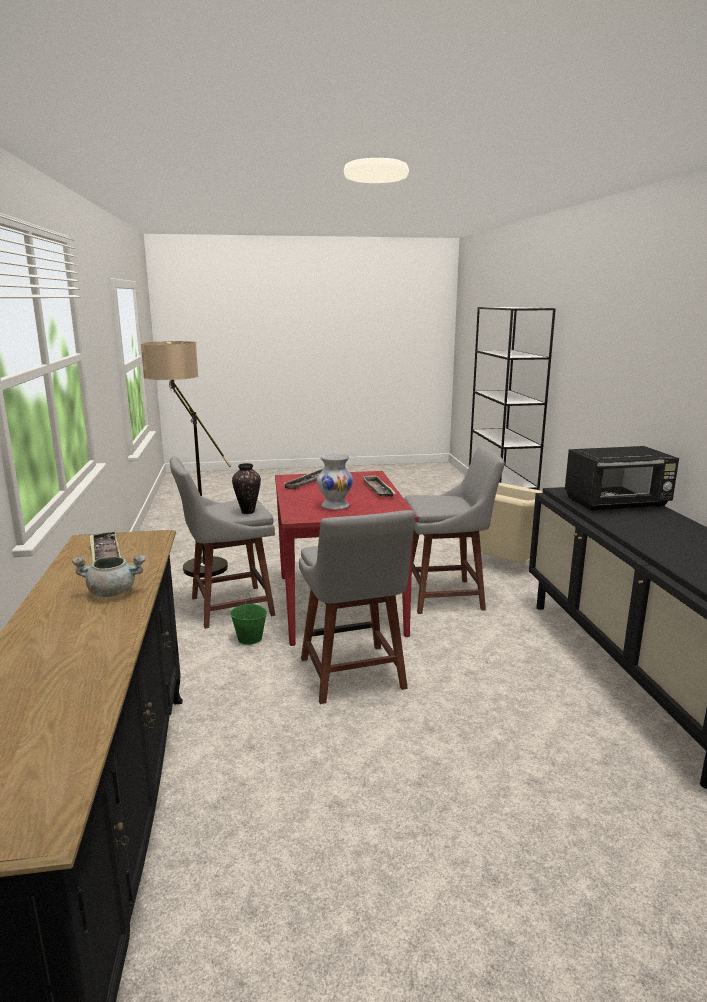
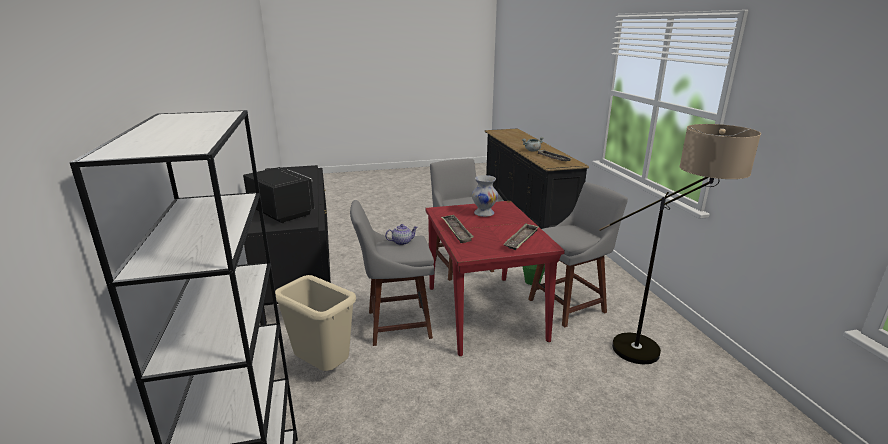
camera: 175 degrees right, 5 degrees up
(248, 512) = (554, 230): vase -> none
(442, 506) = (402, 242): none -> teapot
(617, 504) = (281, 212): black microwave -> black microwave turned 60 degrees clockwise

